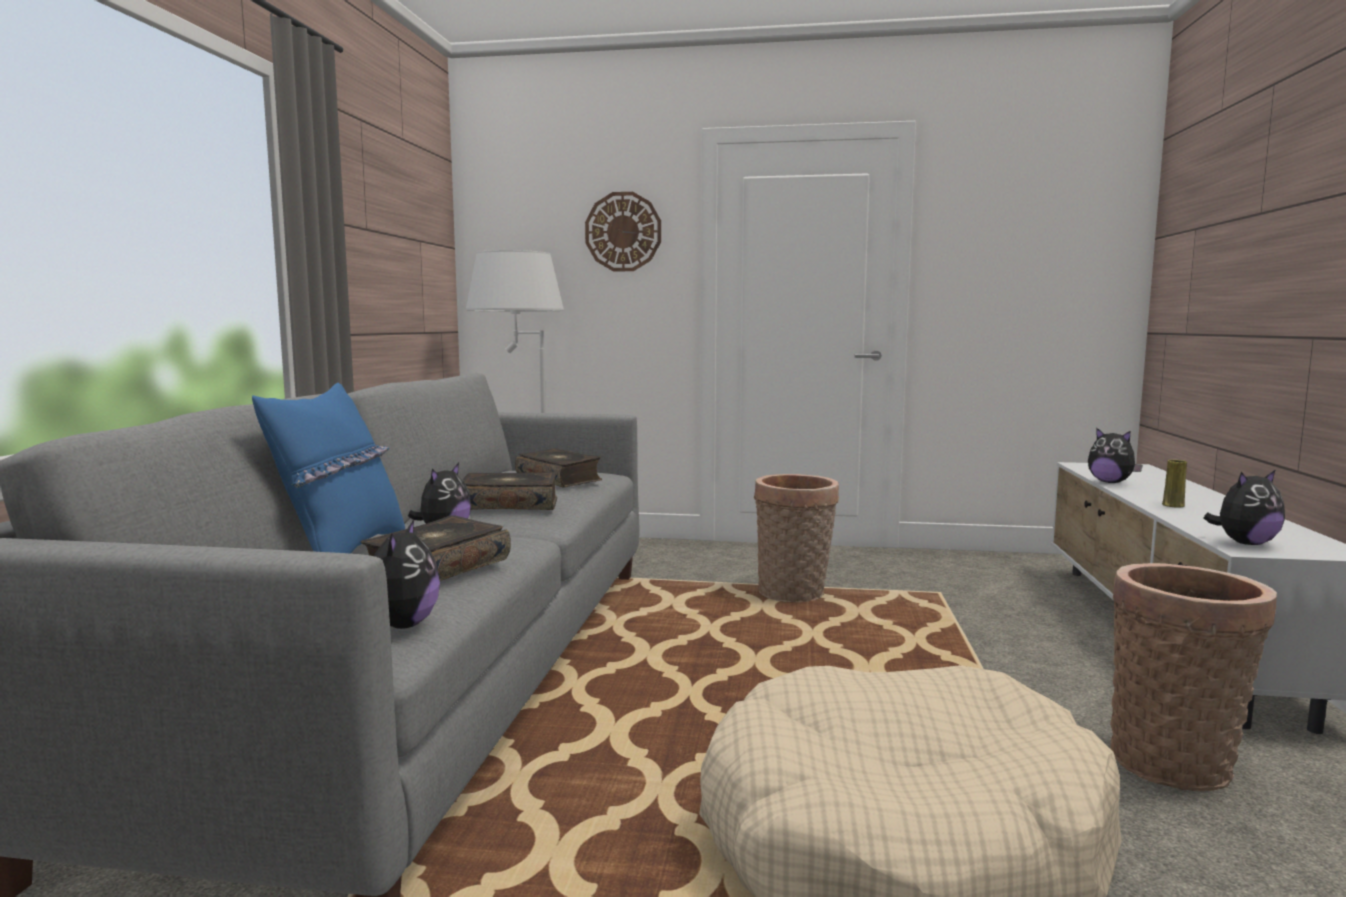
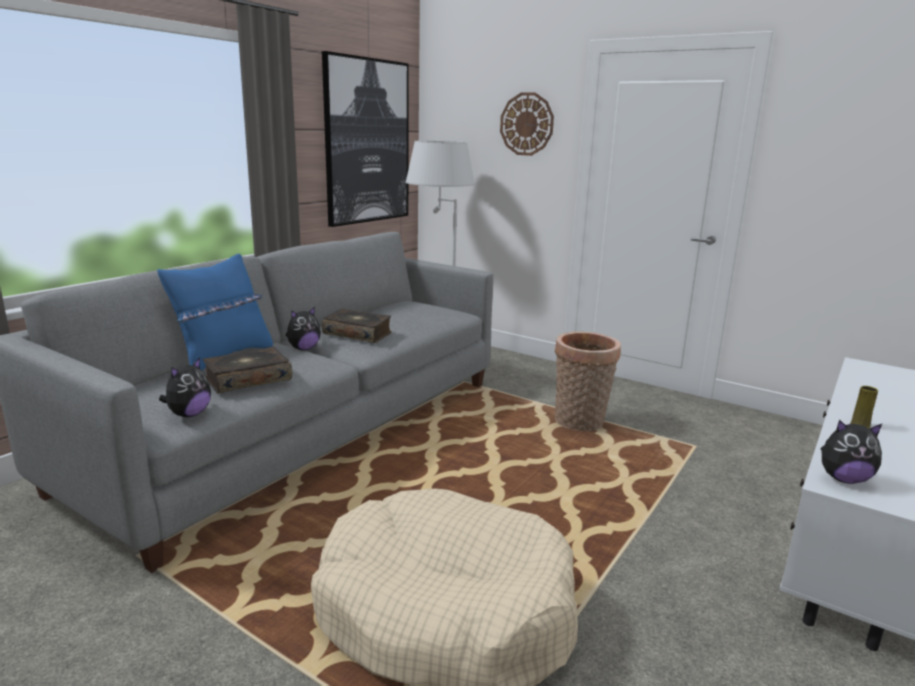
camera: 25 degrees right, 10 degrees up
(407, 253) = (367, 142): none -> picture
(559, 478) = (416, 315): book -> none
(1110, 482) = (850, 389): plush toy -> none
(1175, 761) = (707, 628): basket -> none

